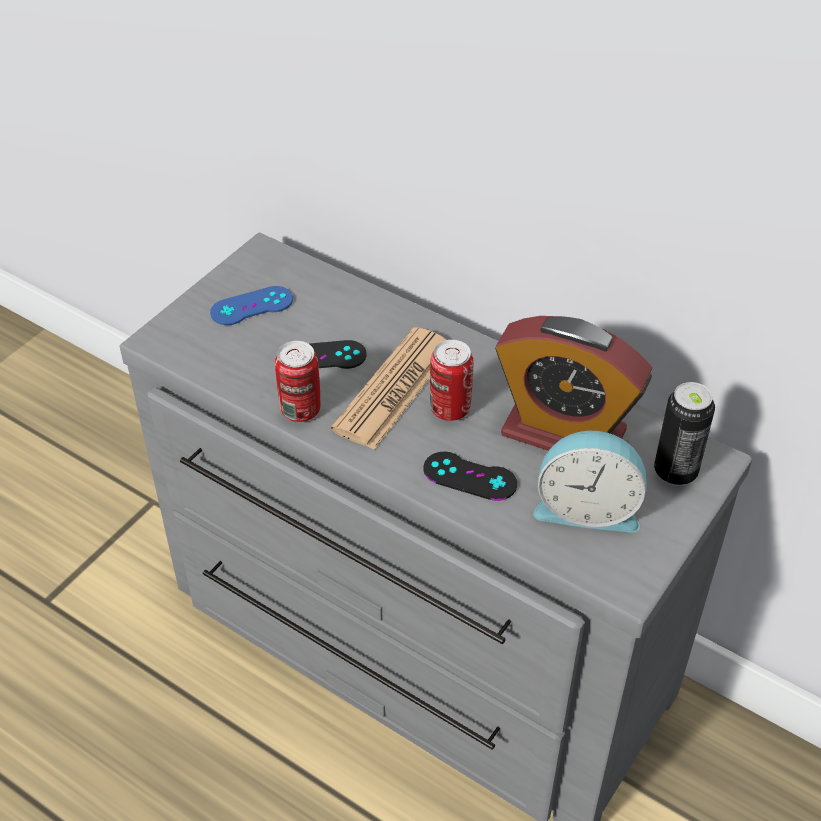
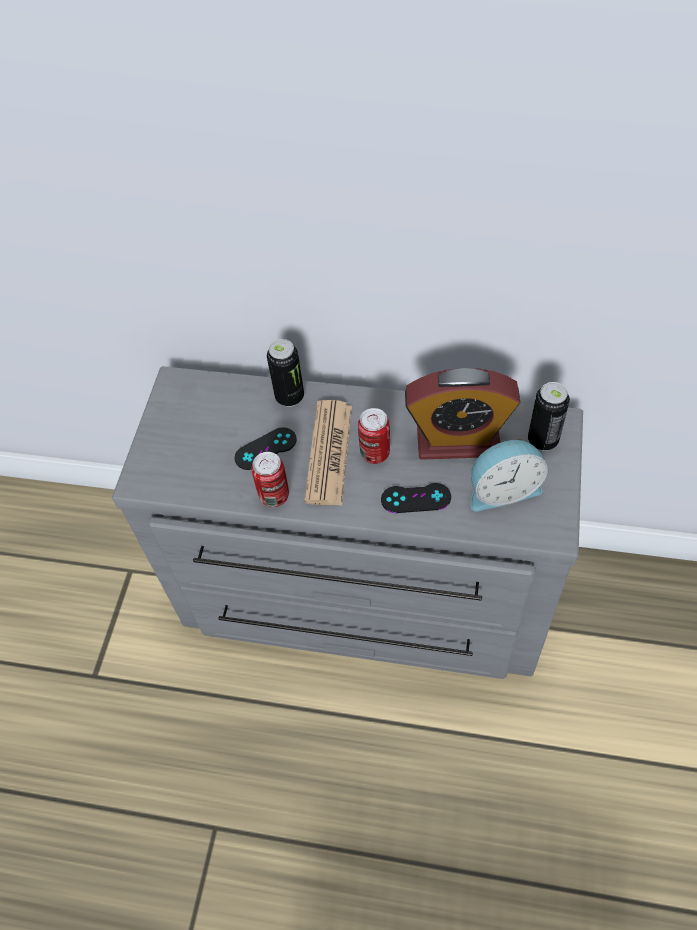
camera: 20 degrees left, 10 degrees up
(252, 306) = (192, 428): blue game controller -> none
(385, 313) = (289, 397): none -> can

